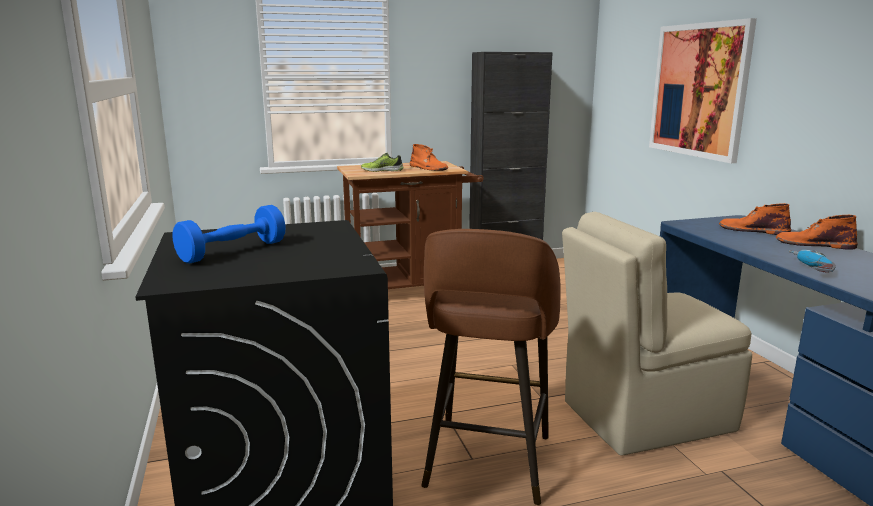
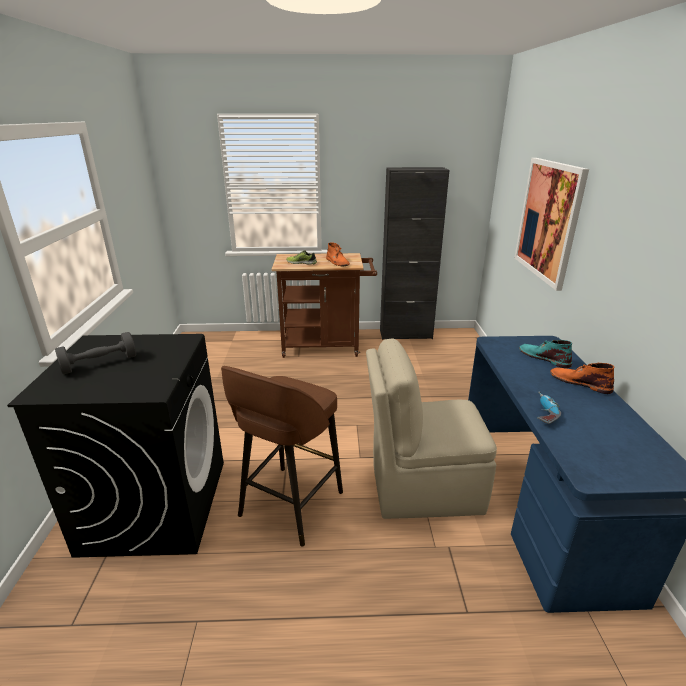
camera: 15 degrees right, 10 degrees up
(233, 251) = (100, 363): blue dumbbell -> grey dumbbell
(753, 230) = (544, 357): orange boot -> turquoise boot

